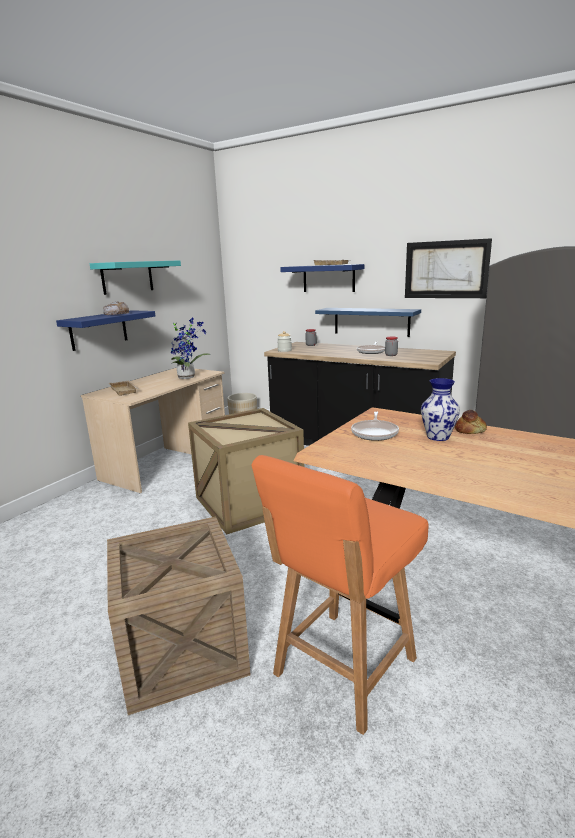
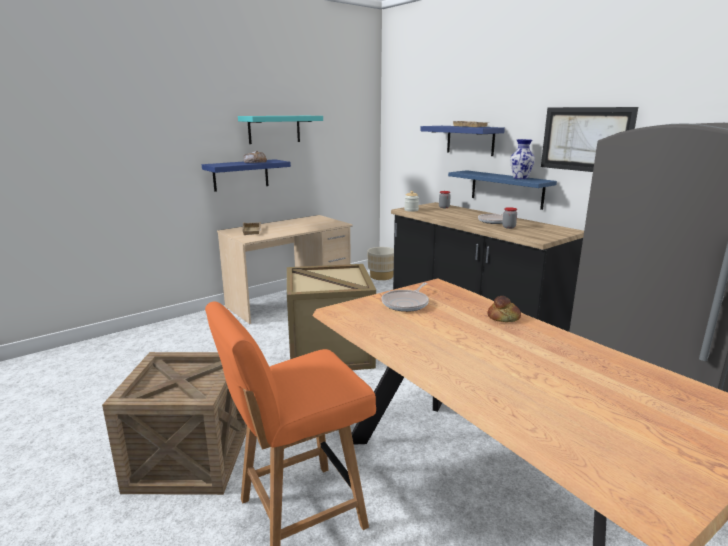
camera: 20 degrees right, 0 degrees up
(188, 377) = (316, 225): potted plant -> none
(438, 437) = (462, 318): vase -> vase (520, 178)

